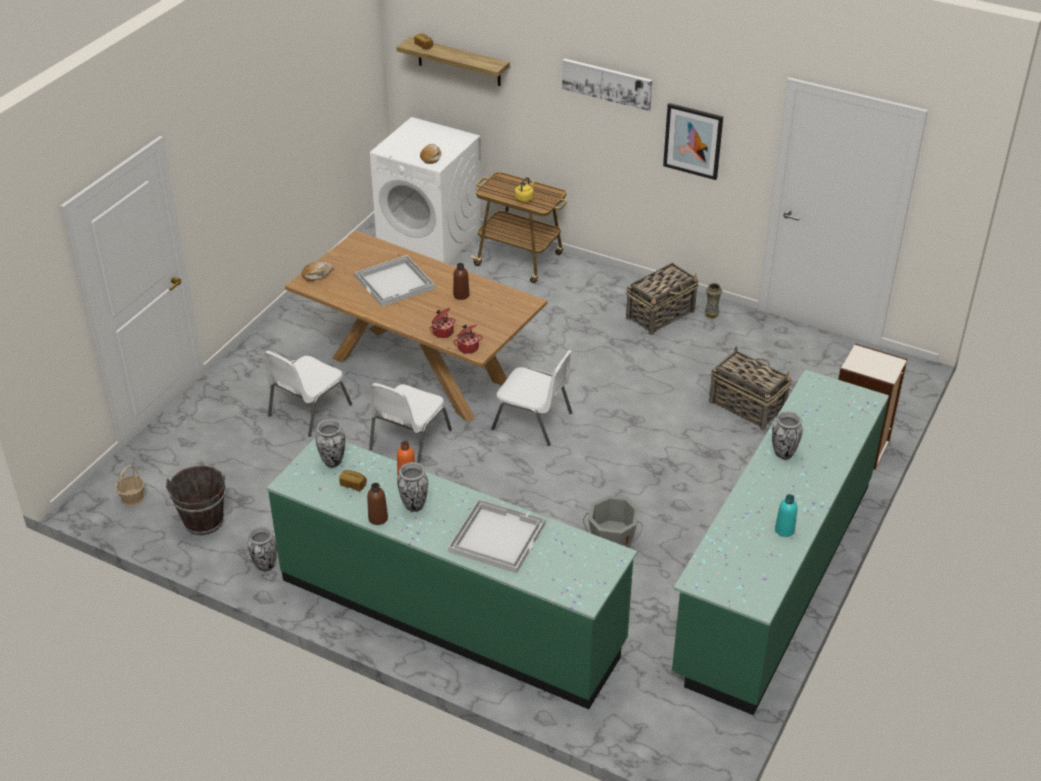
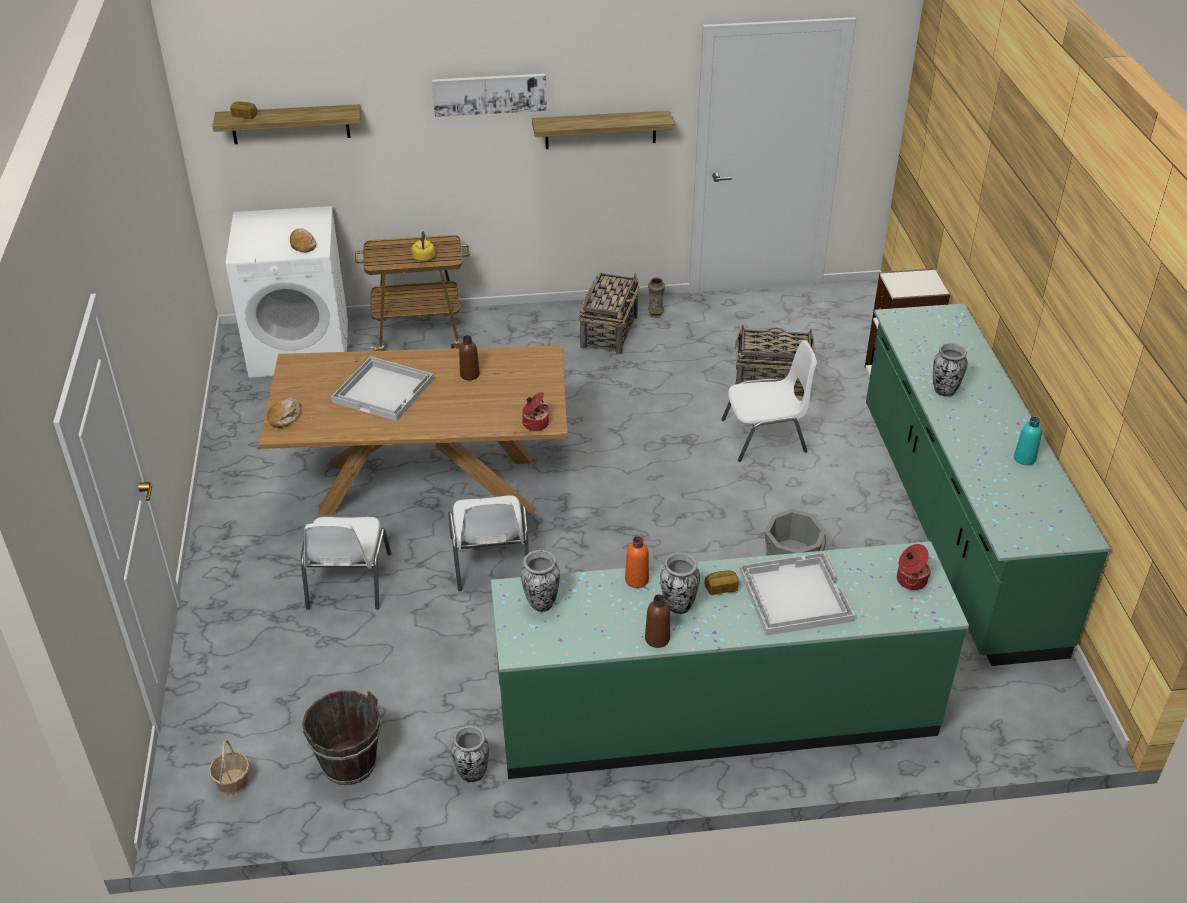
camera: 35 degrees left, 0 degrees up
(353, 484) = (591, 617): bread -> bread (721, 588)
(442, 332) = (491, 419): cooking pot -> cooking pot (910, 580)
(533, 421) = (596, 483): white chair -> white chair (765, 436)
(693, 141) = (600, 130): picture -> shelf

